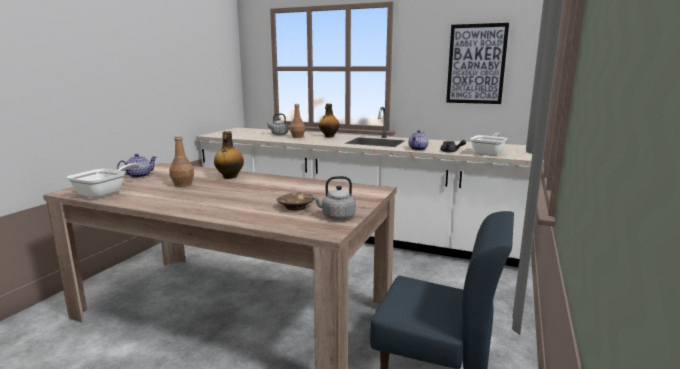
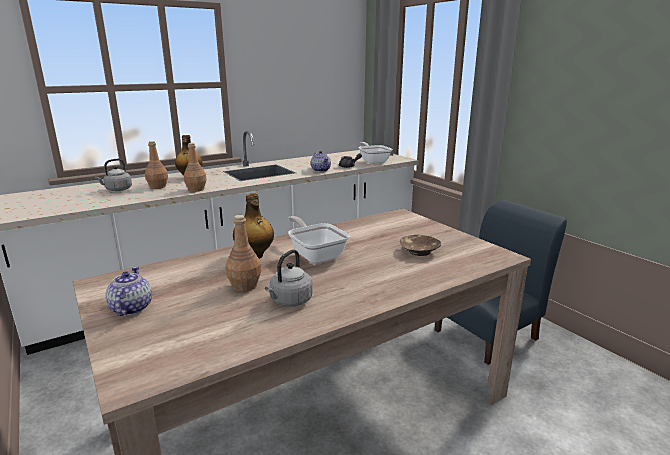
camera: 55 degrees left, 5 degrees up
(105, 193) = (201, 347): frying pan -> frying pan (316, 255)
(306, 142) = (196, 189): none -> brown bottle
(336, 217) = (465, 244): grey kettle -> grey kettle (289, 301)
(476, 64) = (310, 77): picture -> none

